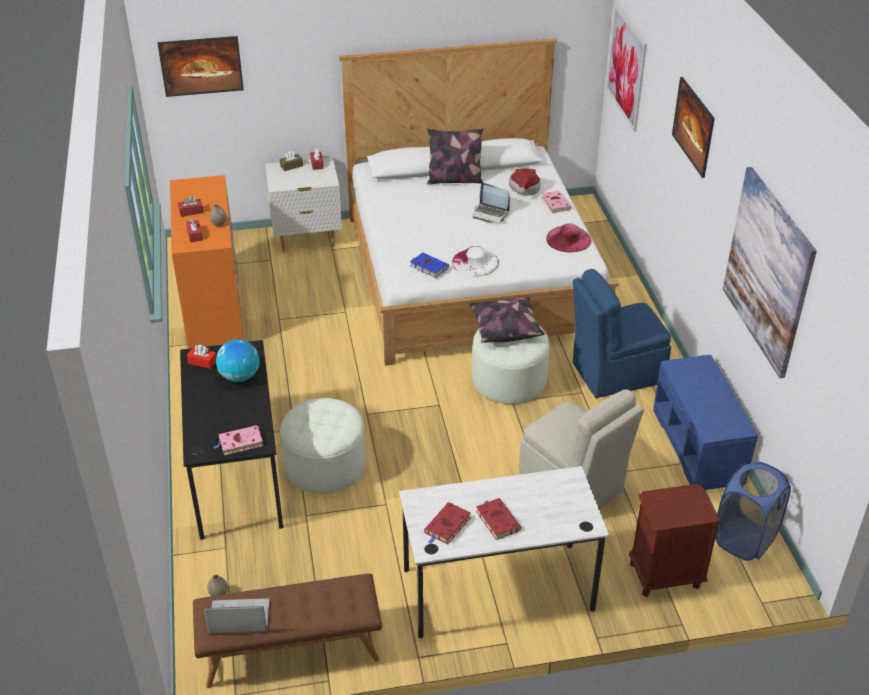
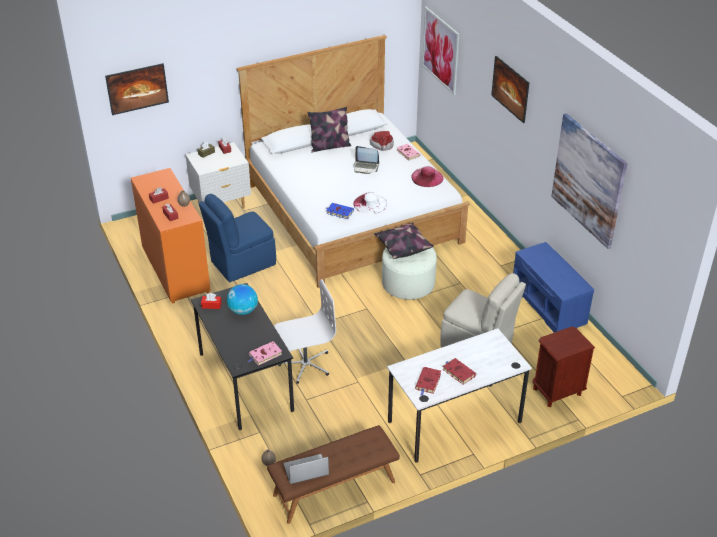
camera: 15 degrees left, 0 degrees up
(325, 466) = (305, 364): white ottoman -> white office chair
(615, 373) = (477, 266): blue chair -> blue chair (241, 263)
(744, 539) = (598, 359): blue laundry basket -> none

